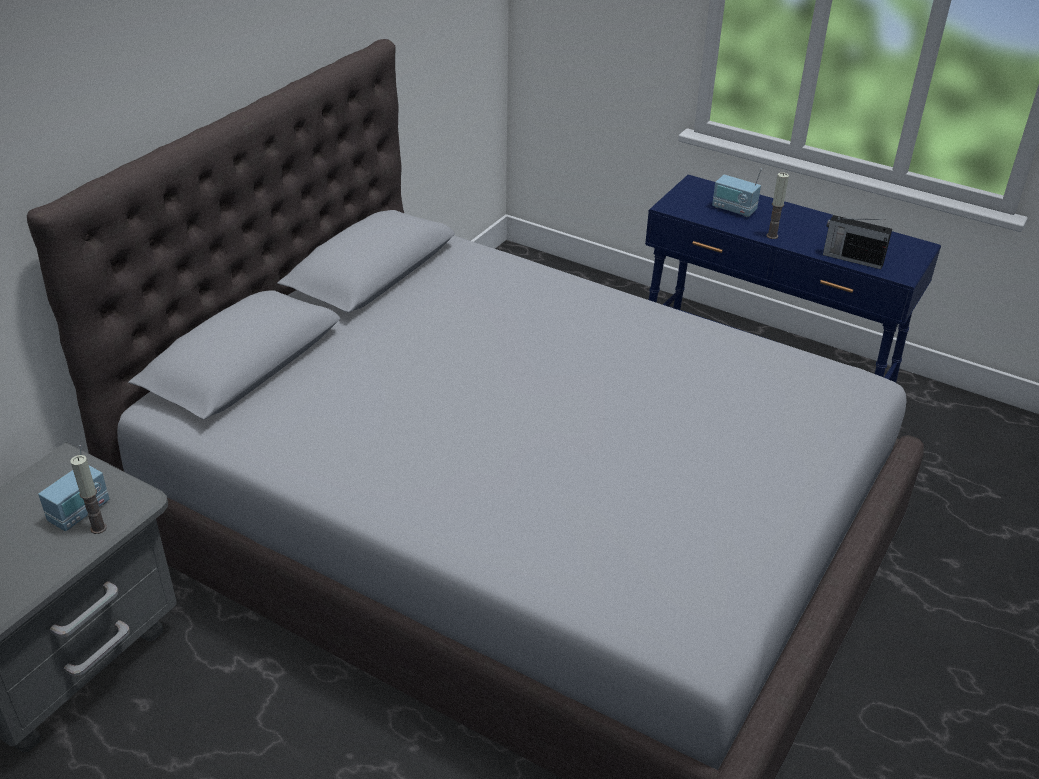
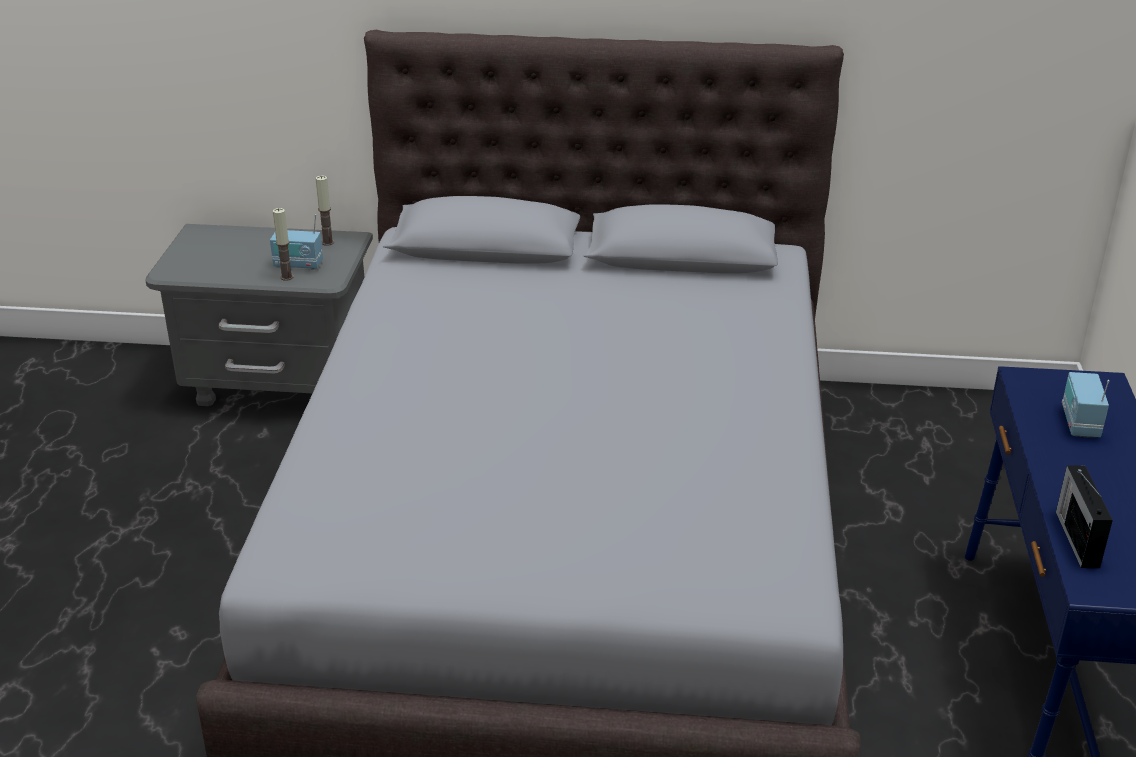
camera: 65 degrees right, 5 degrees down
(772, 236) = (1052, 464): candle -> candle (328, 242)

